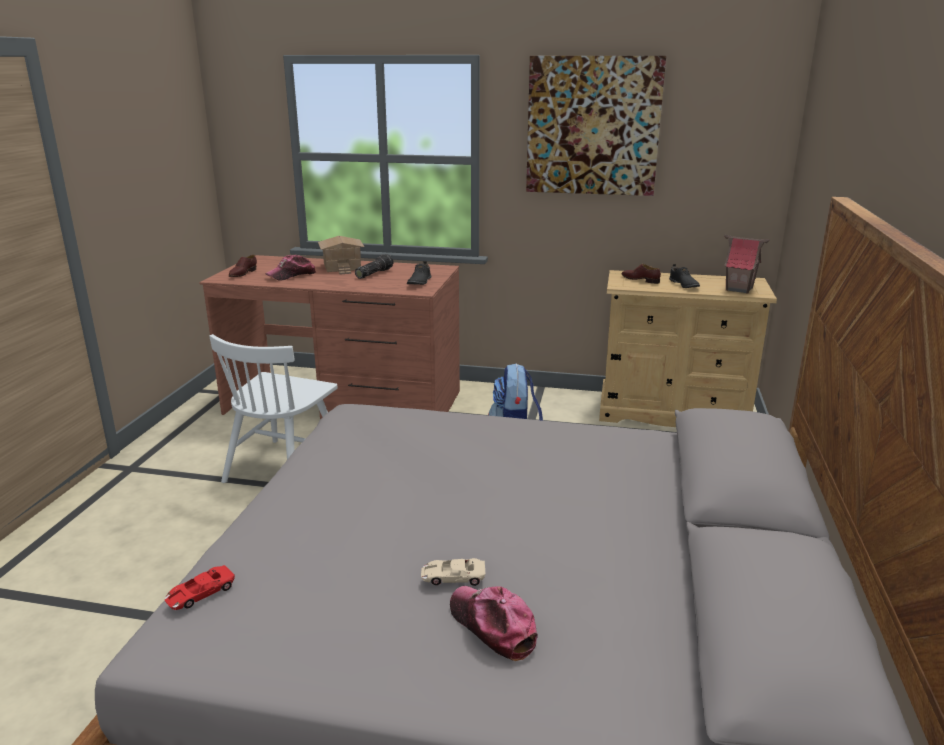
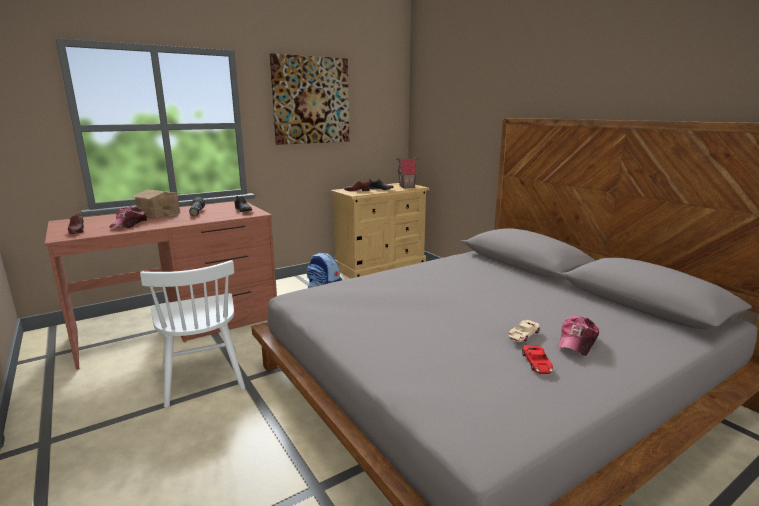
camera: 45 degrees left, 5 degrees down
(200, 593) = (439, 412): red toy car -> red toy car (537, 363)
(492, 626) = (577, 342): cap -> cap turned 60 degrees counterclockwise

